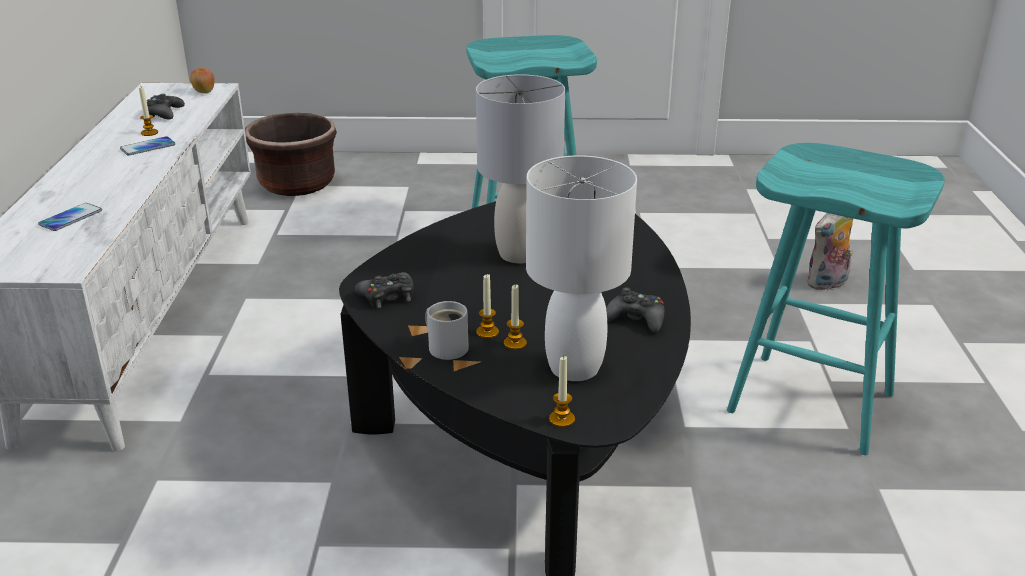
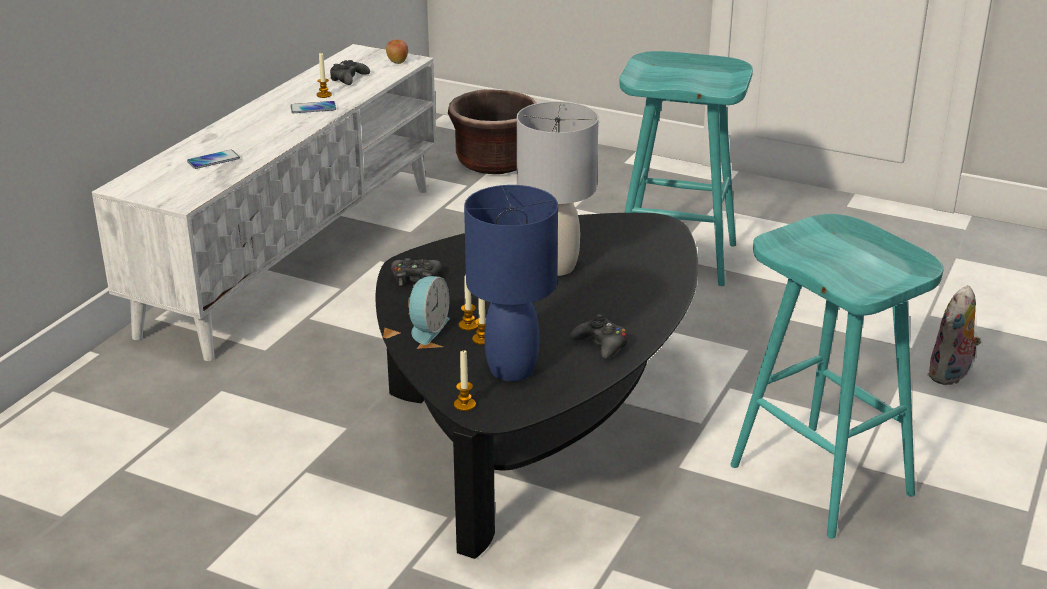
camera: 25 degrees right, 0 degrees up
(447, 346) = (427, 328): white mug -> alarm clock
(574, 367) = (512, 369): white table lamp -> blue table lamp
(827, 284) = (950, 375): plush toy -> plush toy turned 45 degrees counterclockwise

